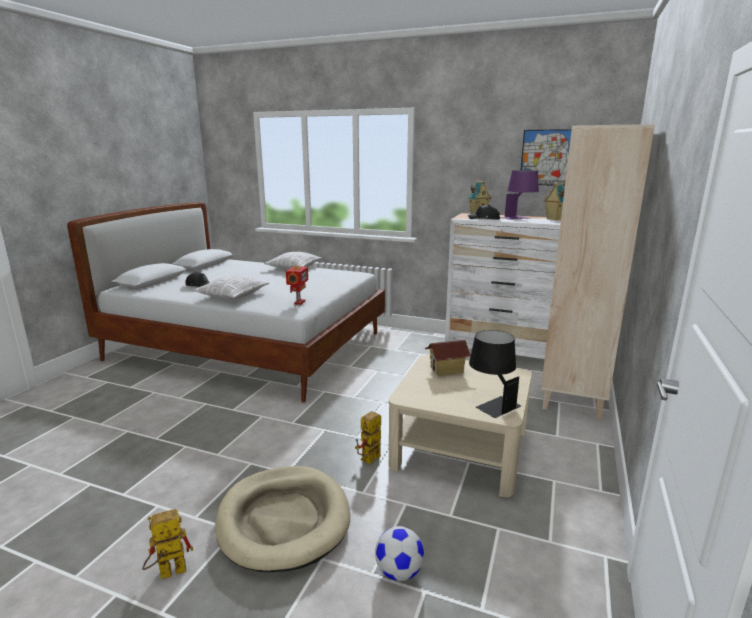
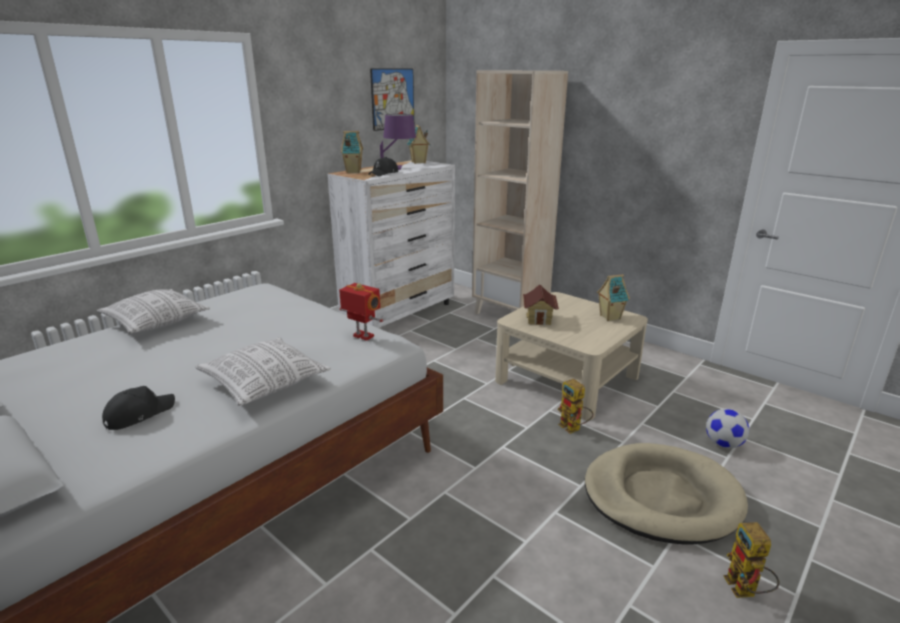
camera: 70 degrees left, 5 degrees up
(491, 403) = (609, 317): black table lamp -> toy house

